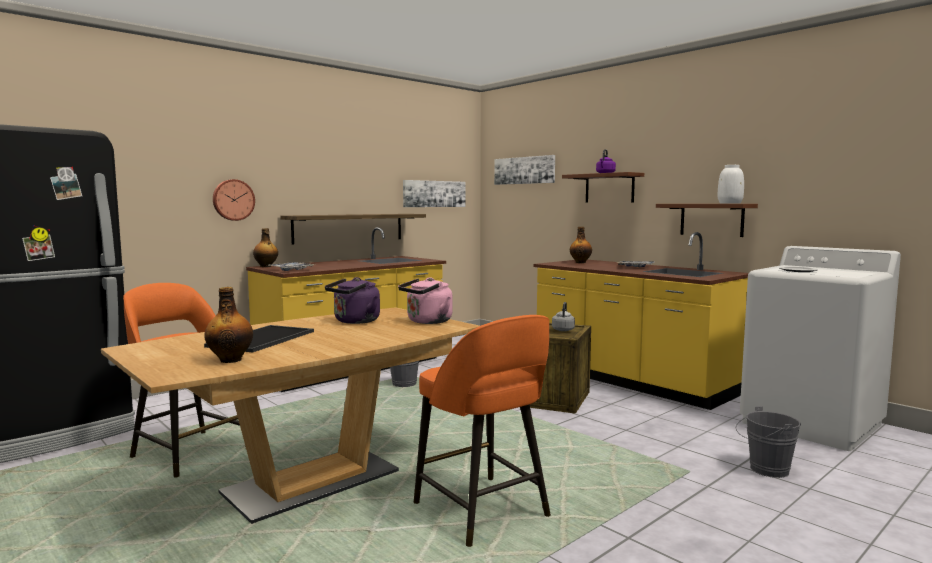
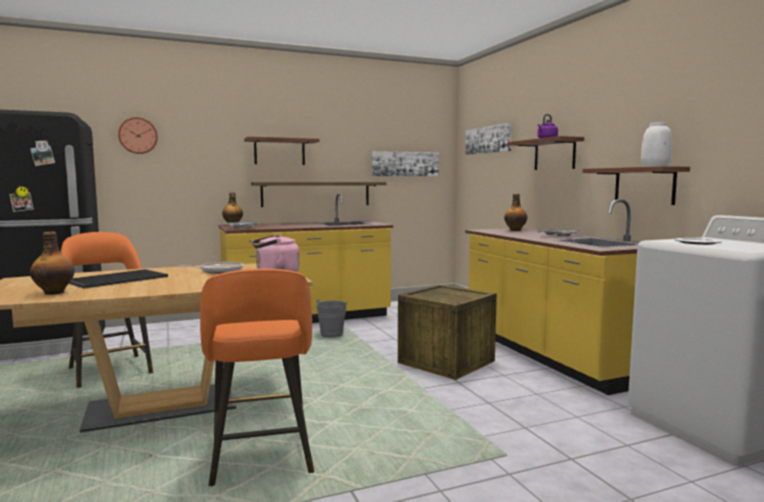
camera: 20 degrees right, 0 degrees up
(233, 200) = (209, 168): wall clock -> wall clock (138, 135)
(310, 180) = (279, 152): none -> brown shelf
(355, 321) = (219, 271): purple kettle -> frying pan
(563, 329) = (460, 295): grey kettle -> none
(765, 470) = (598, 468): grey bucket -> none

